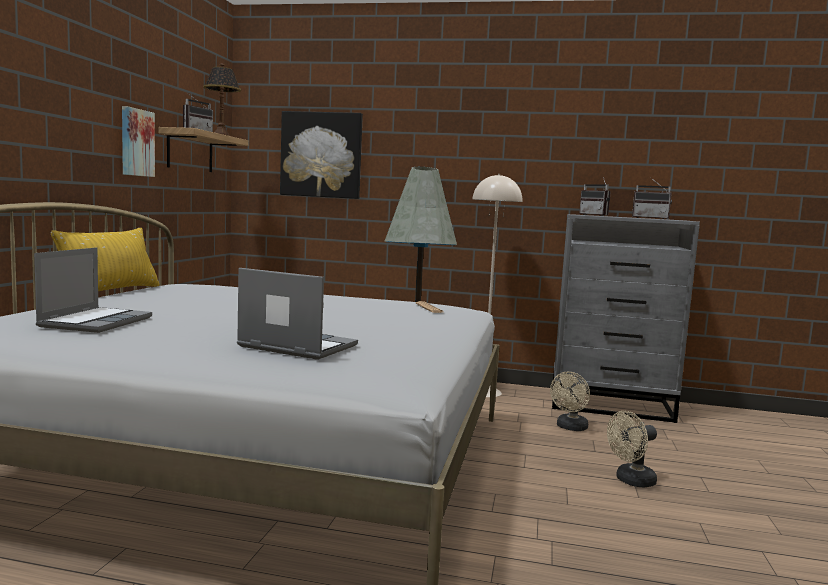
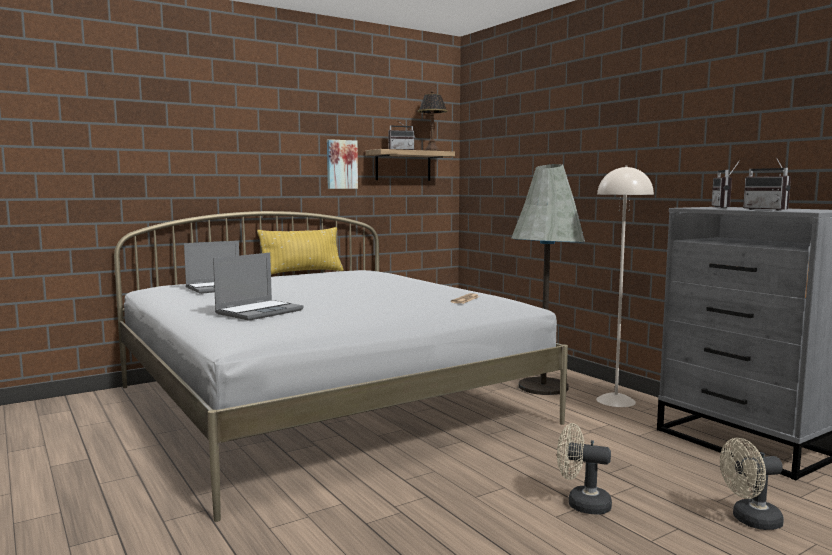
camera: 45 degrees right, 0 degrees up
(295, 346) = (259, 312): laptop -> laptop turned 60 degrees clockwise
(321, 155) = (513, 158): picture -> none
(570, 428) = (633, 449): beige fan -> beige fan (750, 520)

